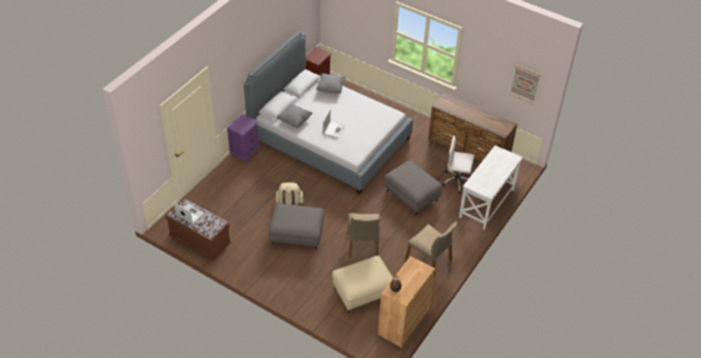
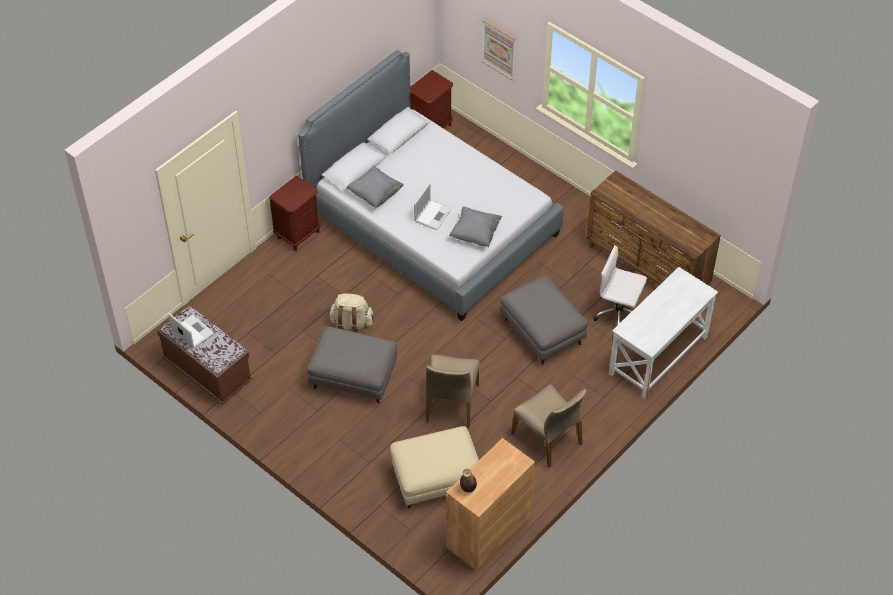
camera: 10 degrees right, 5 degrees up
(245, 153) = (298, 234): purple nightstand -> brown nightstand
(330, 89) = (441, 144): grey pillow -> grey pillow (475, 234)
(525, 84) = (734, 176): picture -> picture (499, 49)

